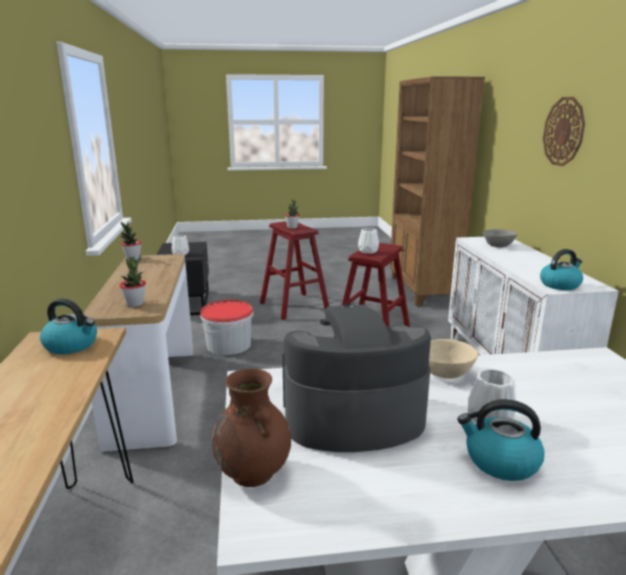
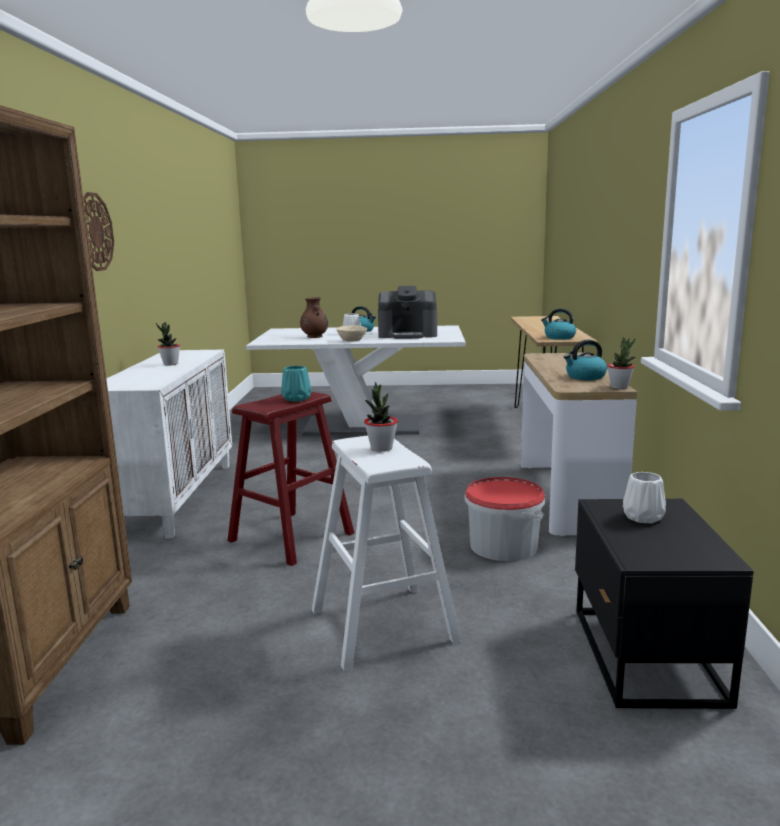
camera: 170 degrees left, 5 degrees down
(135, 304) = (552, 357): potted plant -> potted plant (170, 364)
(253, 473) = (449, 330): brown vase -> brown vase (314, 336)
(294, 306) = (383, 625): red stool -> white stool
(367, 251) = (297, 399): white vase -> turquoise vase
(498, 245) = (141, 378): grey bowl -> none
(560, 285) = (197, 352): kettle -> kettle (585, 377)

